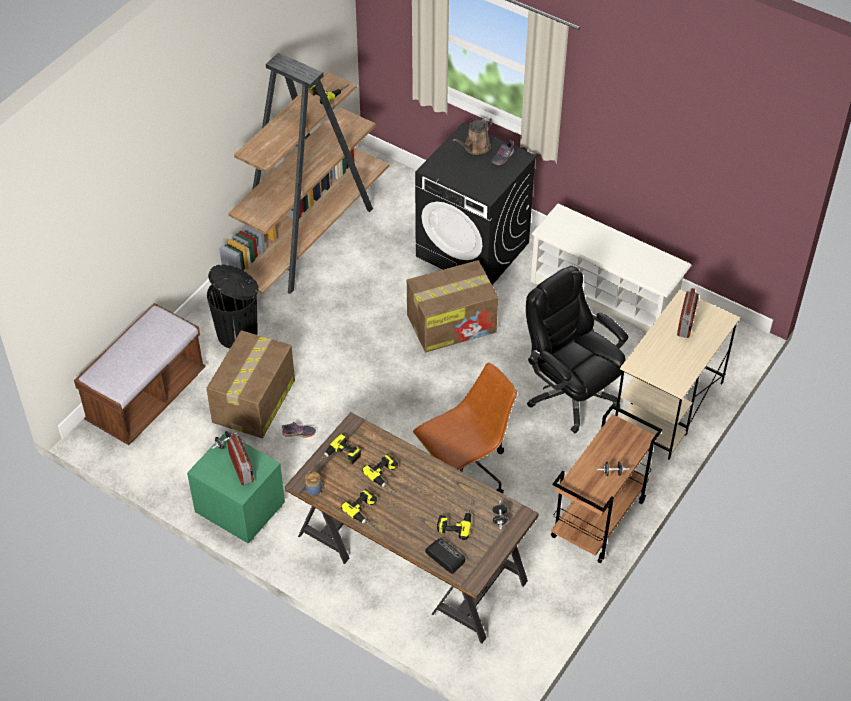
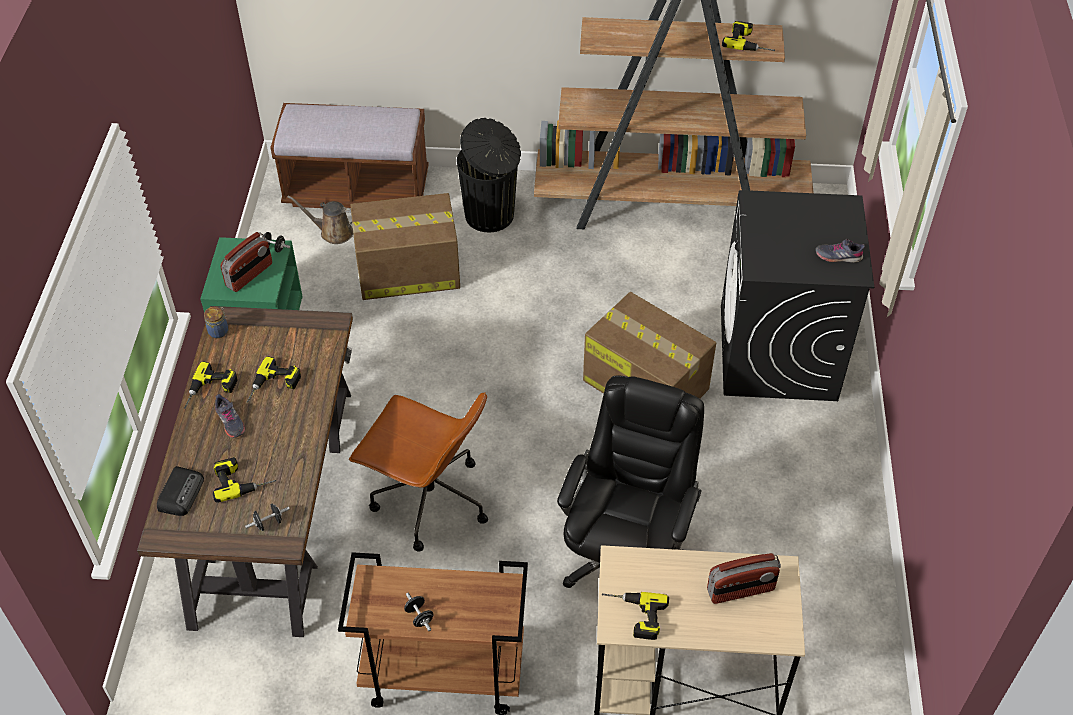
camera: 60 degrees right, 0 degrees up
(299, 433) = (389, 326): grey shoe -> grey shoe (230, 422)
(339, 458) = (276, 333): power drill -> power drill (633, 616)
(475, 147) = (830, 224): brown watering can -> brown watering can (333, 232)
(604, 295) = (818, 519): white shoe rack -> none

